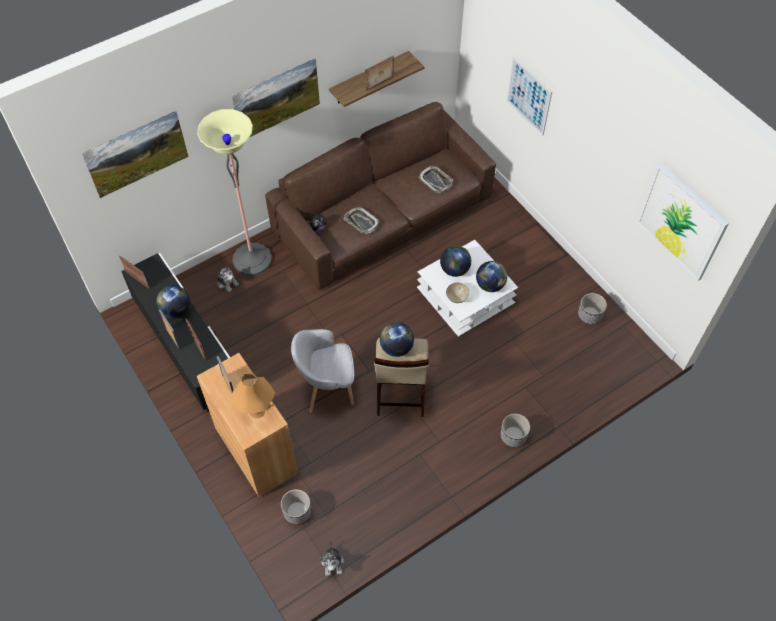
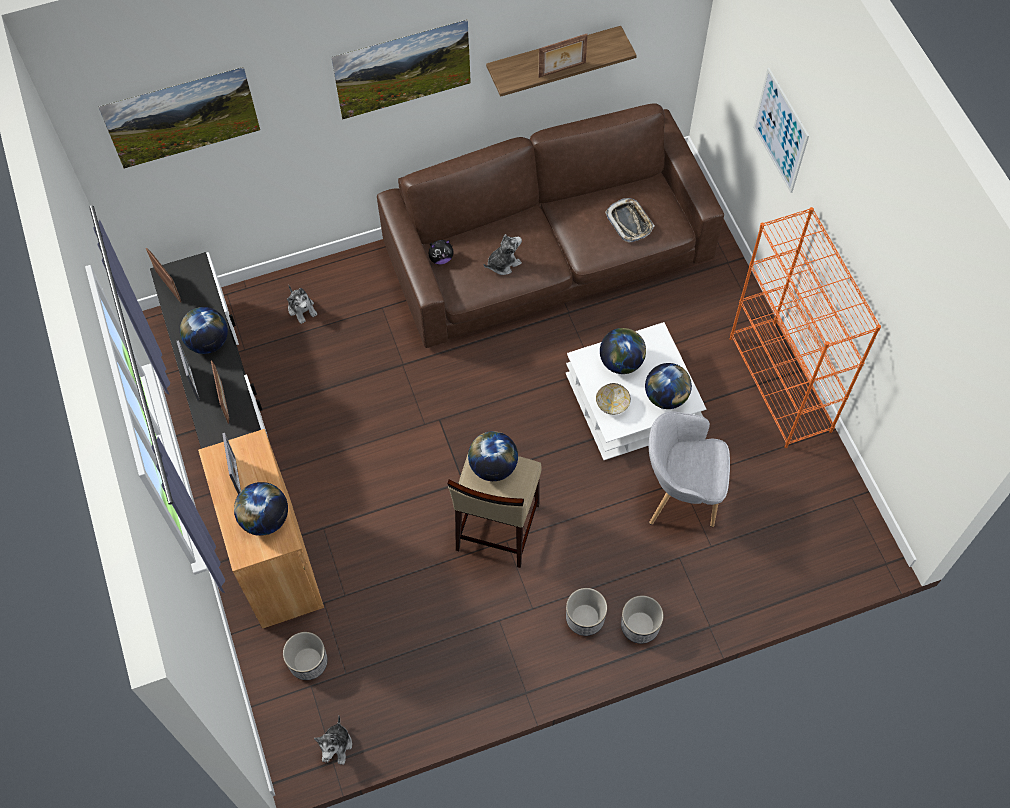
camera: 15 degrees right, 5 degrees up
(252, 259) = (345, 281): floor lamp -> none
(257, 411) = (265, 519): orange table lamp -> globe
(327, 389) = (396, 495): grey armchair -> grey armchair (679, 496)
(361, 222) = (503, 263): tray -> plush toy
(557, 266) = (780, 385): none -> orange bookcase
(589, 315) = (806, 471): planter -> planter (584, 618)
(681, 222) = (943, 381): picture -> none

